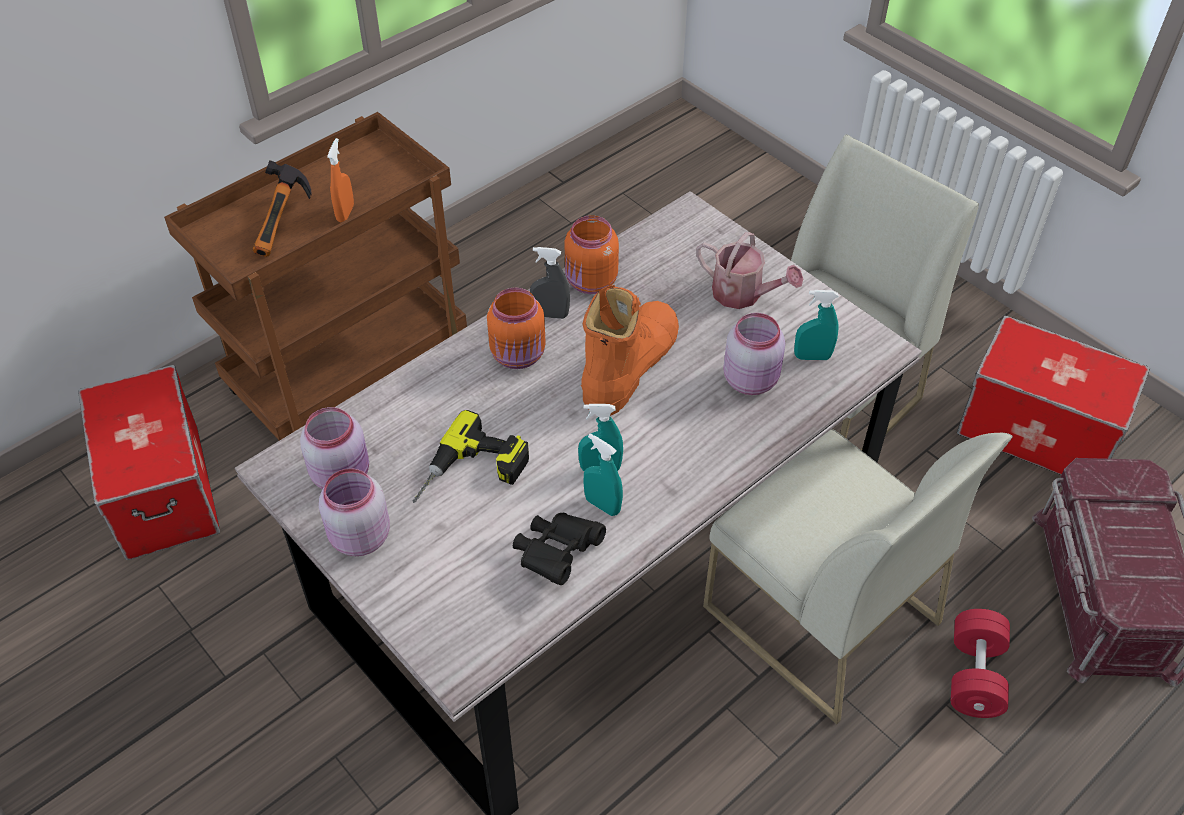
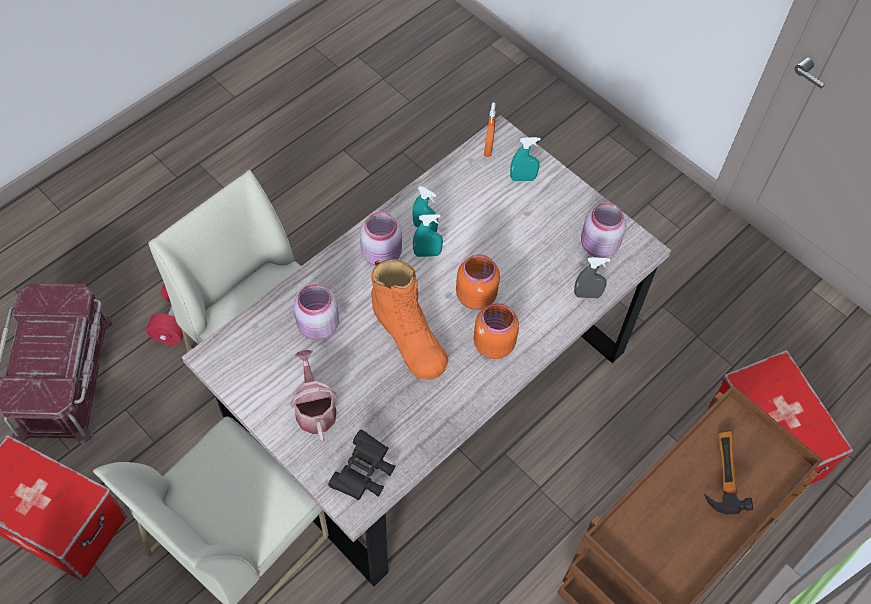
camera: 175 degrees right, 10 degrees up
(345, 213) = (669, 493): orange spray bottle -> orange spray bottle (488, 148)
(358, 537) = (576, 205): pink jar -> pink jar (383, 254)
(472, 475) = (512, 247): power drill -> none
(550, 315) = (472, 383): grey spray bottle -> grey spray bottle (587, 295)
(557, 554) = (451, 197): black binoculars -> black binoculars (364, 473)
(590, 282) = (442, 418): orange jar -> orange jar (476, 295)
(629, 365) = (408, 336): orange boot -> orange boot turned 60 degrees counterclockwise
(743, 294) = (314, 409): watering can -> watering can turned 45 degrees clockwise
(812, 357) = (268, 348): turquoise spray bottle -> turquoise spray bottle (523, 178)

